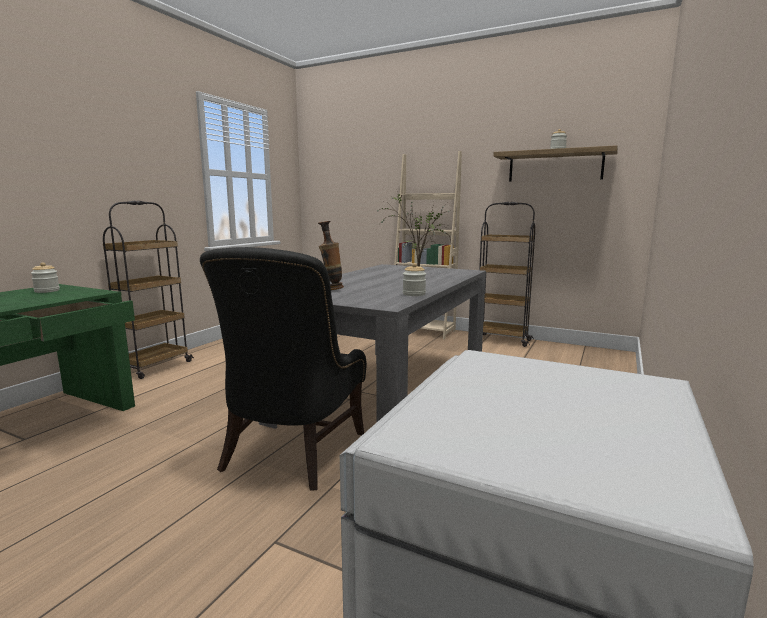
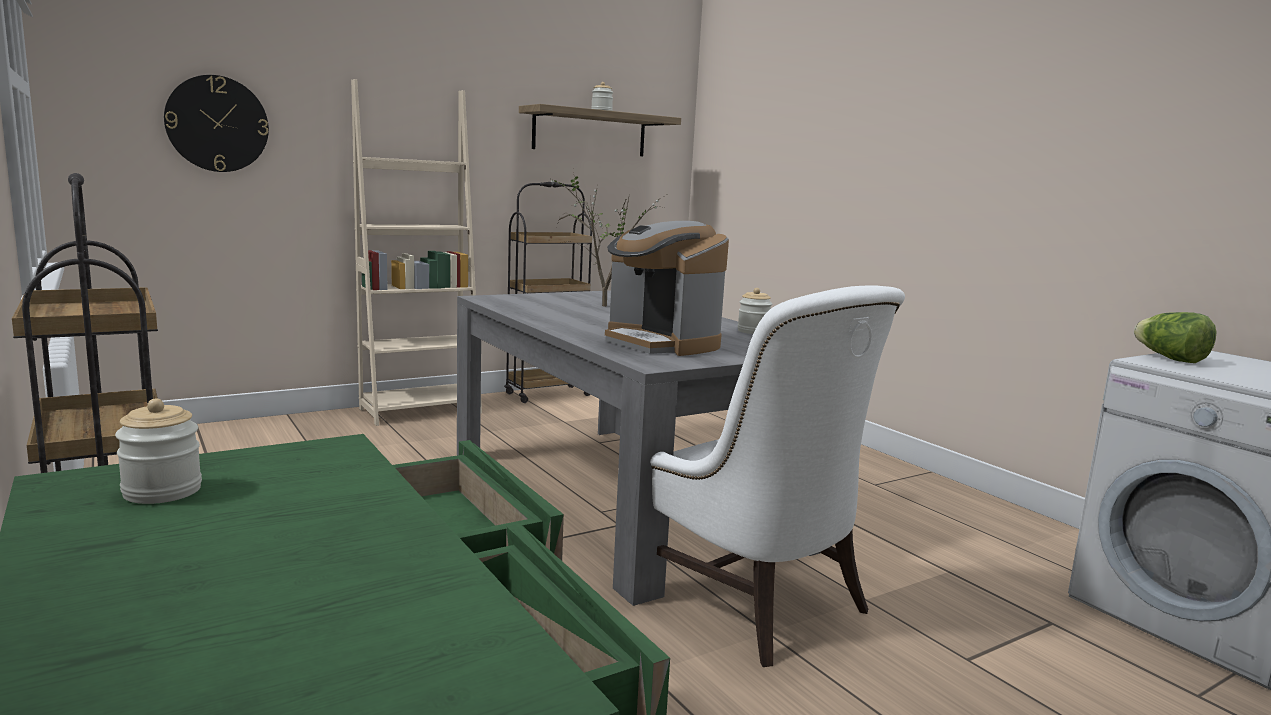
camera: 60 degrees left, 0 degrees up
(292, 451) = (753, 601): black chair -> white chair
(331, 289) = (661, 343): vase -> coffee machine
(353, 183) = (217, 124): none -> wall clock
(529, 367) = (1170, 359): none -> lettuce

